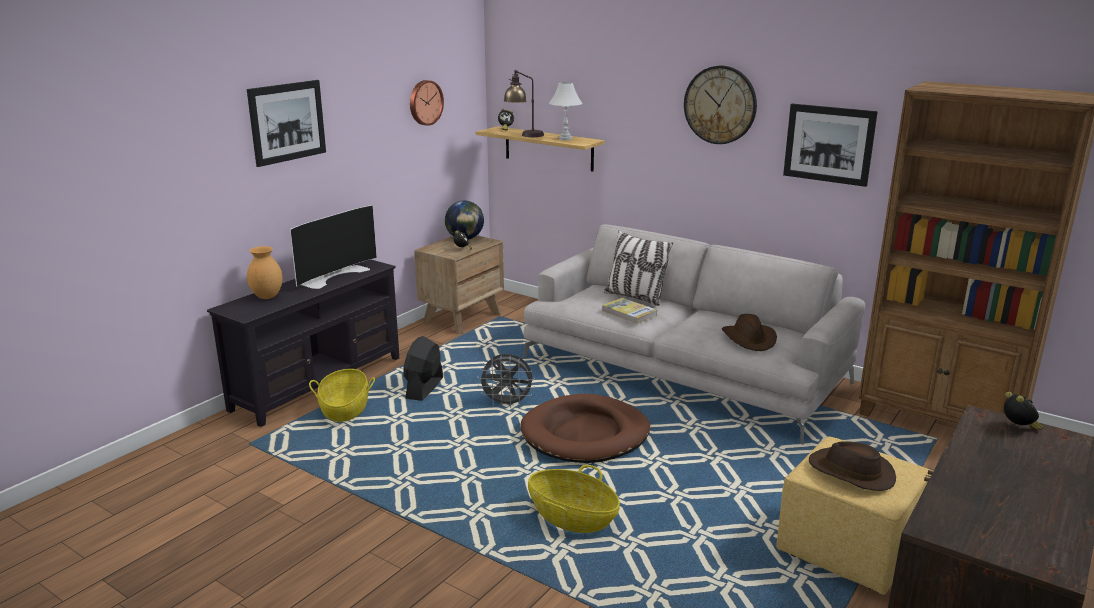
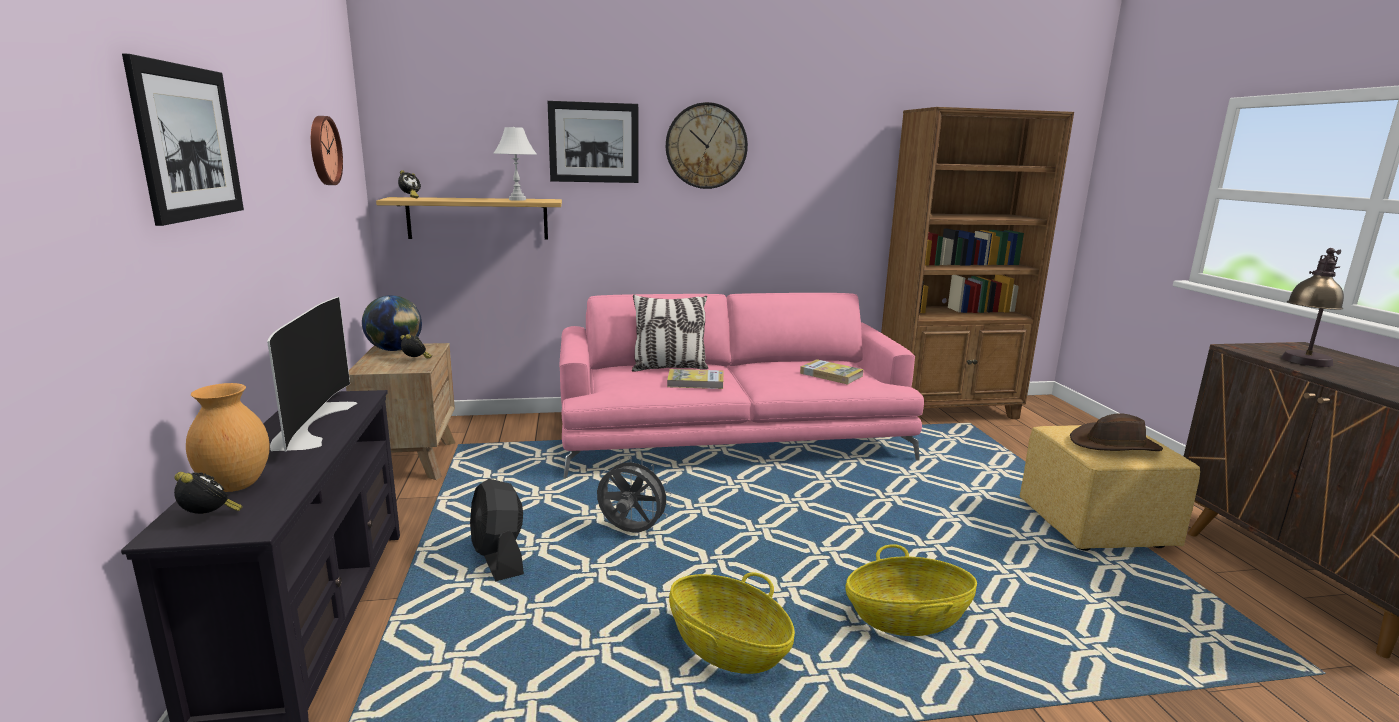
camera: 45 degrees left, 5 degrees down
(345, 409) = (423, 639): basket -> basket (727, 647)
(507, 404) = (631, 532): grey fan -> grey fan turned 120 degrees counterclockwise
(524, 135) = (455, 199): table lamp -> table lamp (1302, 363)
(585, 434) = (760, 527): brown dog bed -> none
(684, 370) = (731, 436): grey sofa -> pink sofa
(749, 339) = (831, 374): brown hat -> book
(828, 144) = (820, 177): picture -> picture (594, 142)
(1019, 428) = (1269, 348): alarm clock -> alarm clock (209, 518)

